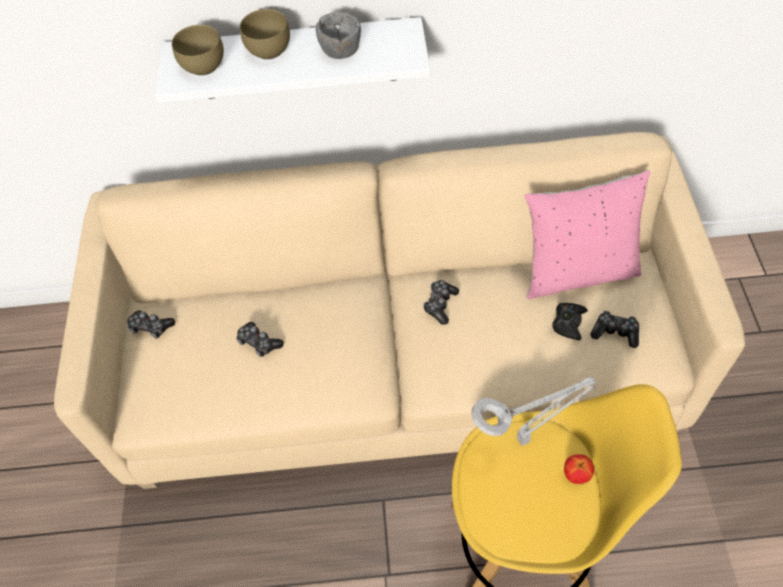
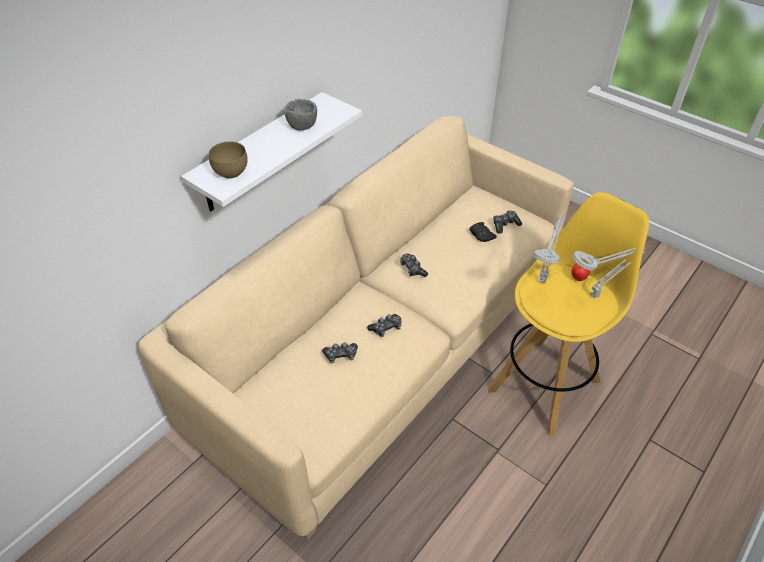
camera: 50 degrees left, 10 degrees down
(151, 327) = (258, 401): game controller -> game controller (386, 328)
(270, 50) = (260, 145): brown bowl -> none
(568, 516) = (596, 295): none -> grey table lamp
(577, 271) = (456, 212): pink pillow -> none

